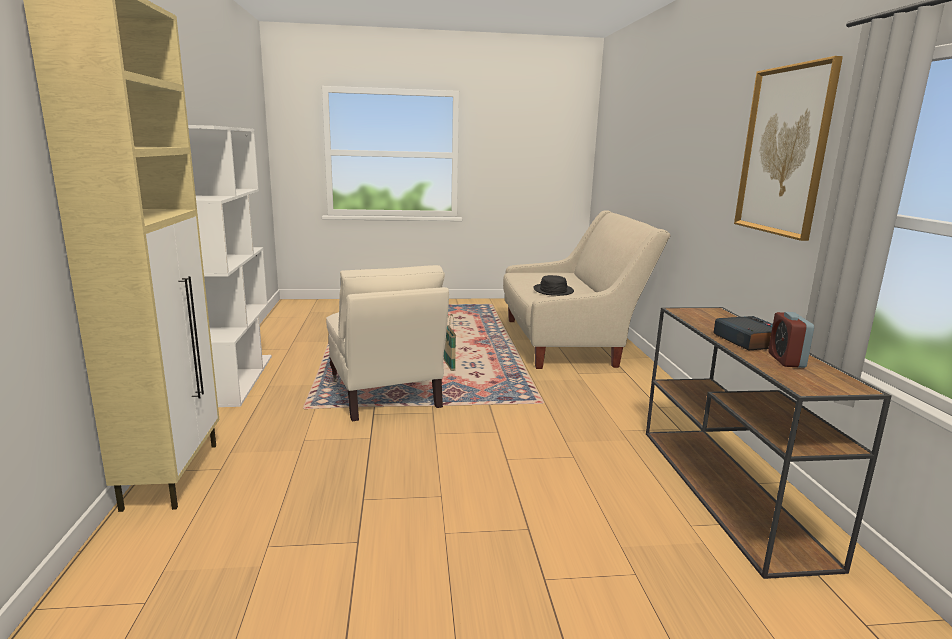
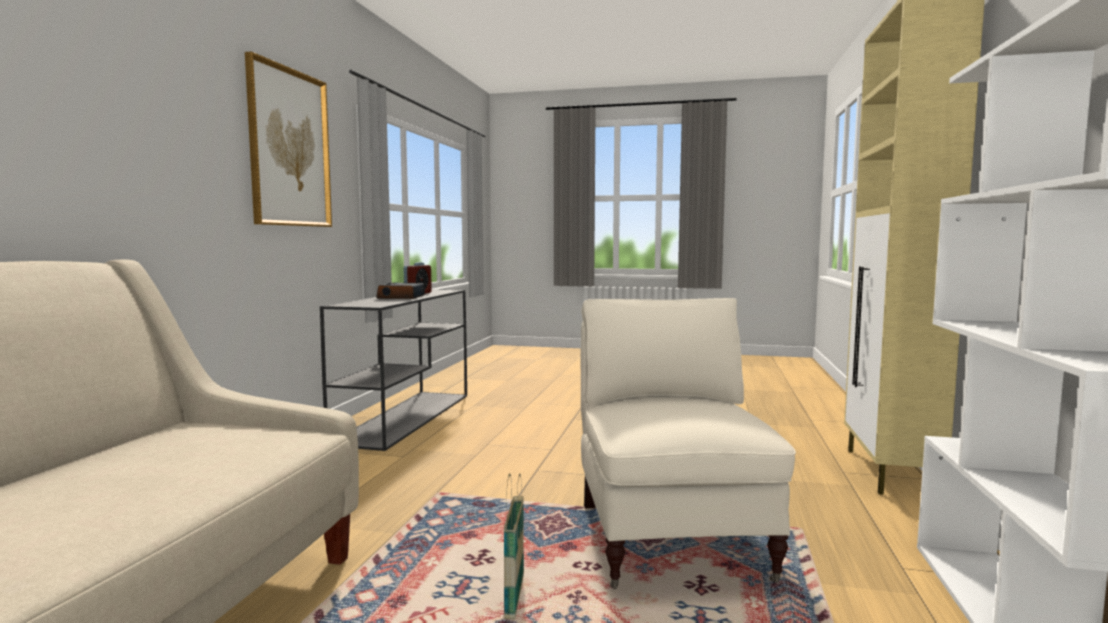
camera: 160 degrees left, 10 degrees down
(553, 290) = (208, 452): black hat -> none
(729, 492) = (406, 417): brown console table -> grey console table

